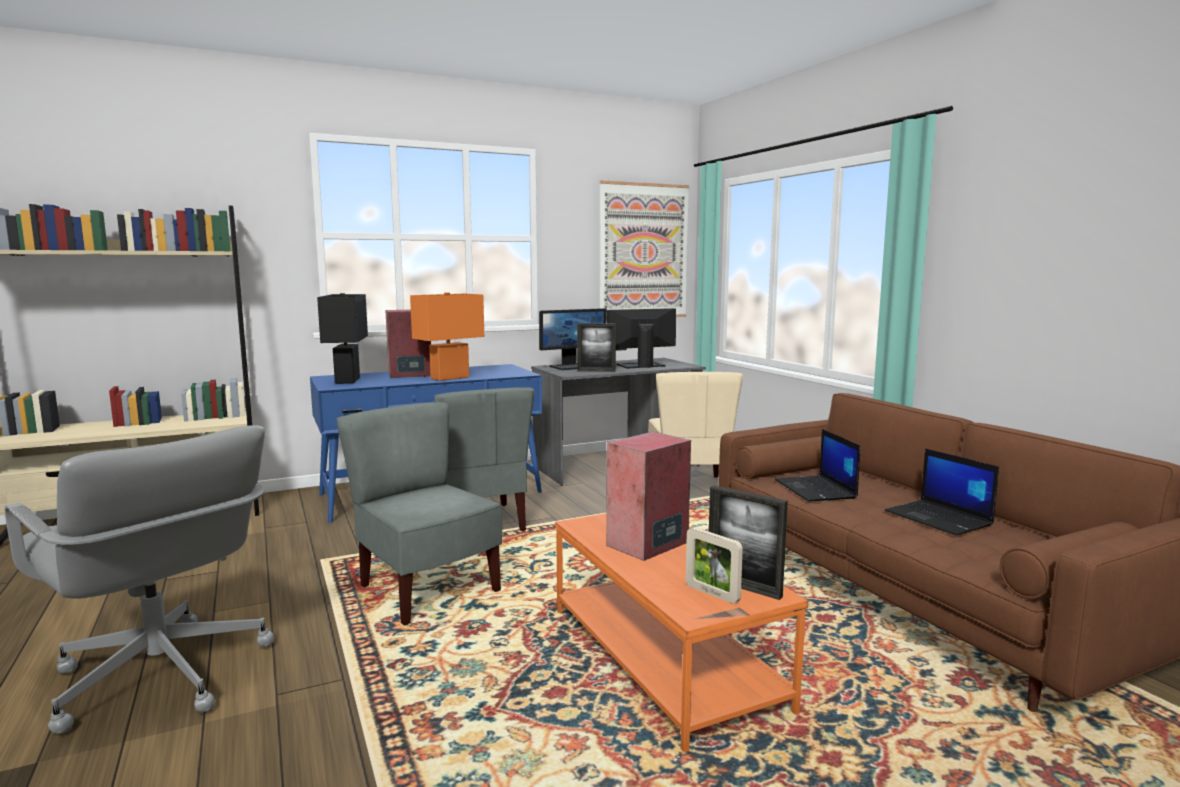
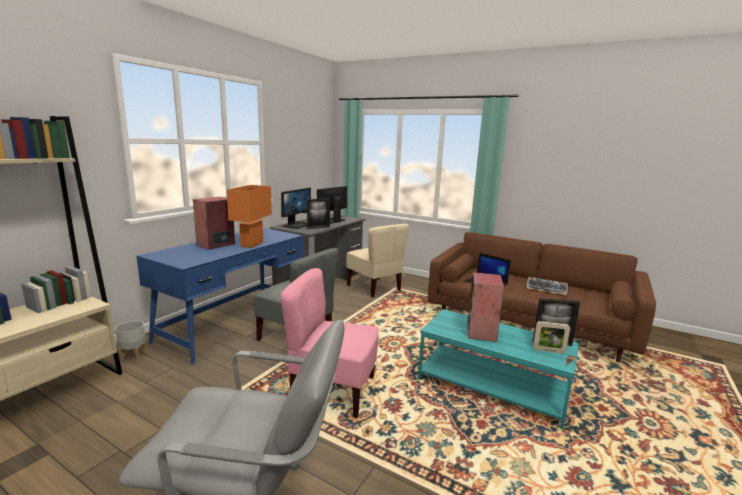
camera: 35 degrees left, 5 degrees up
(290, 503) = (134, 356): none -> grey planter
(347, 380) = (182, 256): black table lamp -> none
(426, 590) = (333, 390): grey chair -> pink chair
(643, 251) = (314, 150): picture -> none
(664, 657) = (492, 386): orange coffee table -> turquoise coffee table
(940, 518) = (547, 289): laptop -> keyboard

